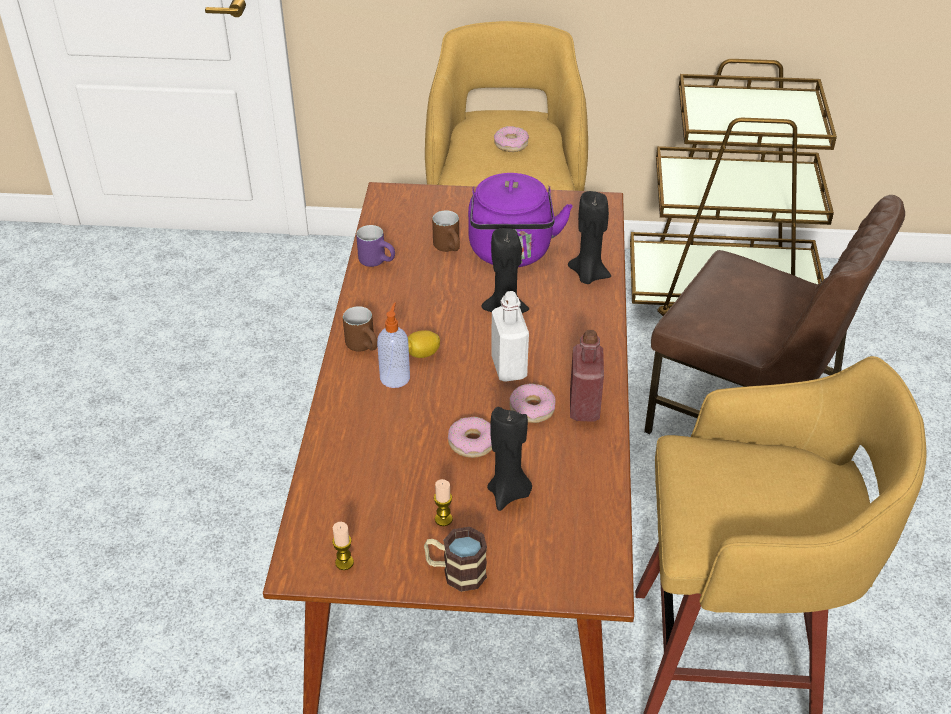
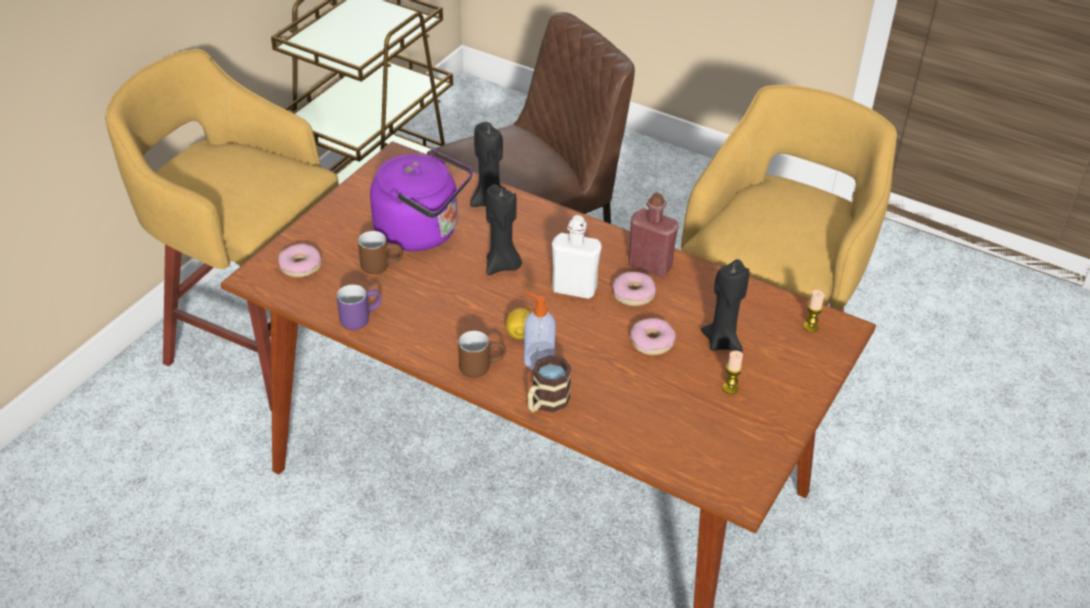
camera: 65 degrees left, 0 degrees up
(344, 562) = (748, 464): candle -> candle (810, 327)
(455, 572) = (791, 400): mug -> mug (545, 403)
(511, 144) = (243, 176): donut -> donut (300, 266)

